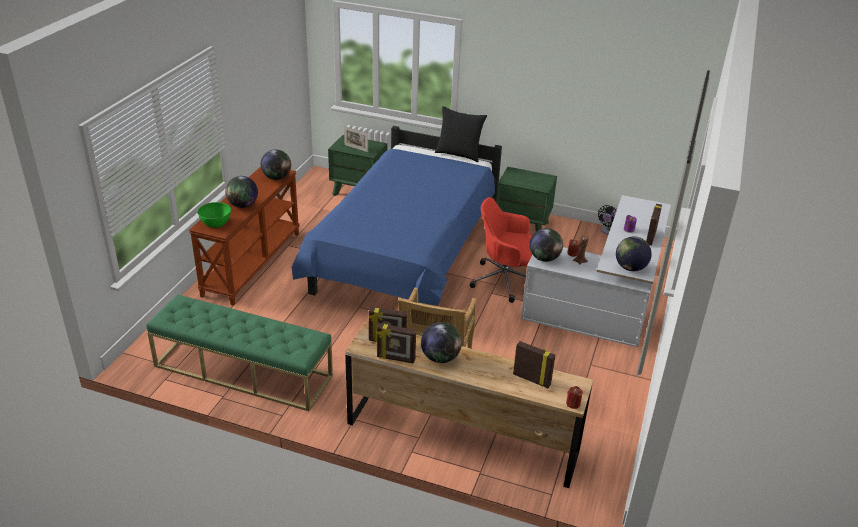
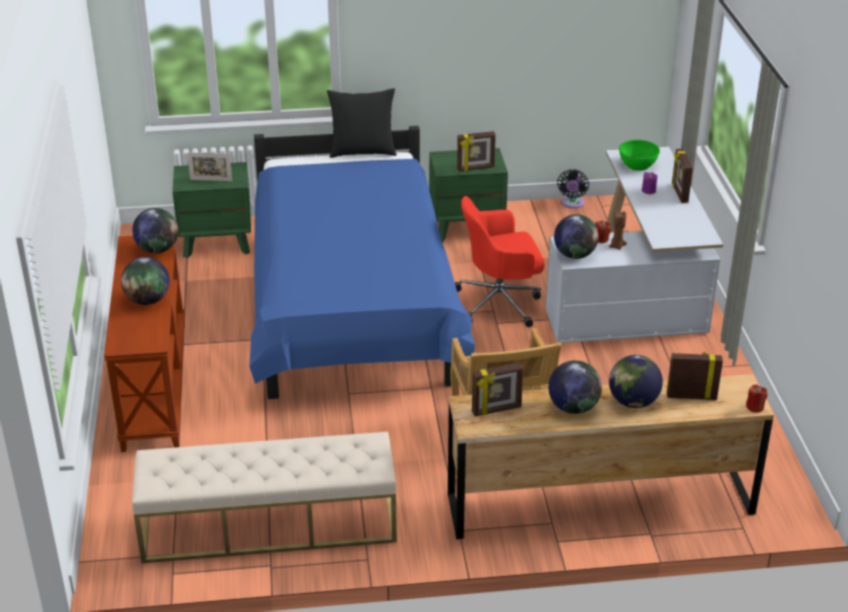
camera: 25 degrees left, 0 degrees up
(216, 223) = (133, 335): green bowl -> green bowl (637, 165)
(243, 371) = (268, 525): green bench -> beige bench
(395, 359) = (524, 426): picture frame -> picture frame (475, 168)
(630, 268) = (687, 235): globe -> globe (632, 402)

